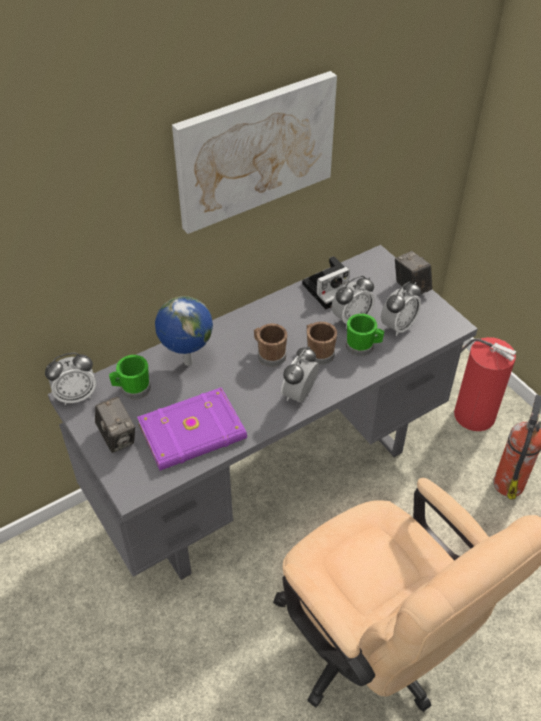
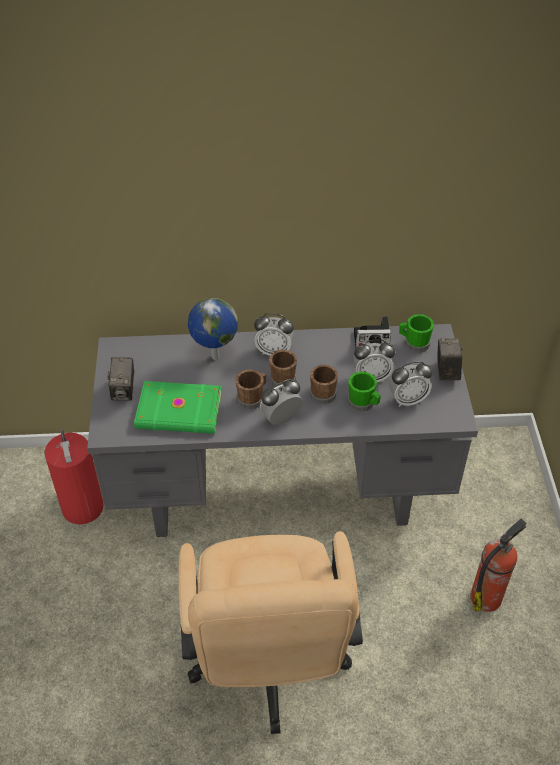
camera: 30 degrees right, 0 degrees up
(76, 396) = (117, 347): alarm clock -> alarm clock (274, 351)
(132, 389) = (159, 360): green mug -> green mug (414, 343)
(193, 433) = (179, 412): purple book -> green book
(255, 150) = (315, 198): picture -> none
(256, 387) = (252, 398): none -> brown mug
(472, 413) = (499, 522): fire extinguisher -> fire extinguisher (82, 505)

